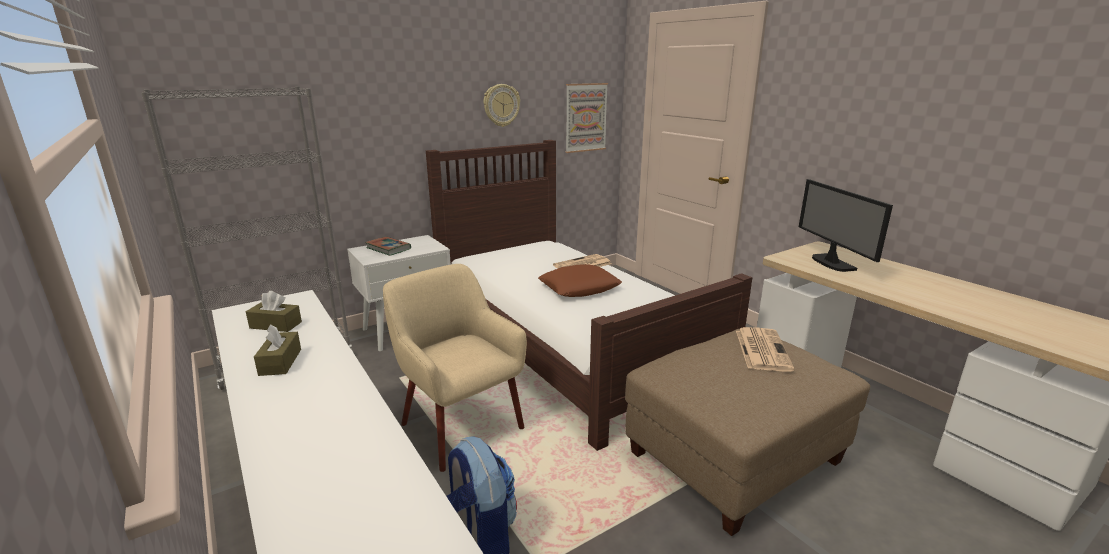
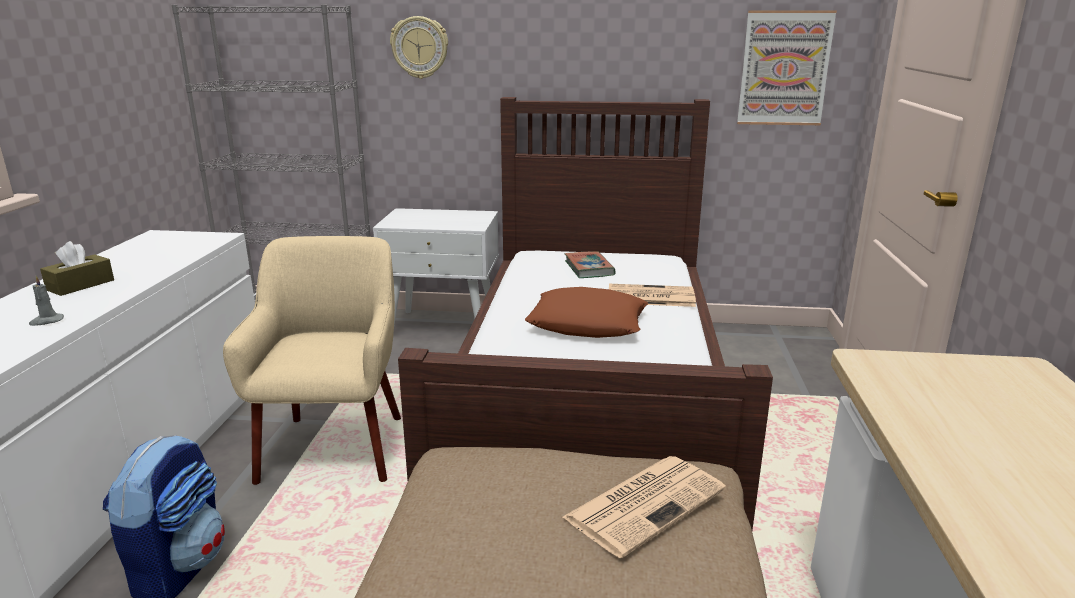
camera: 40 degrees right, 0 degrees up
(275, 325) = (150, 254): brown tissue box -> none
(332, 390) = (46, 321): none -> grey candle
(388, 248) = (428, 216): book -> book (589, 268)
(501, 105) = (625, 40): wall clock -> wall clock (420, 47)
(831, 263) = (960, 402): monitor -> none

